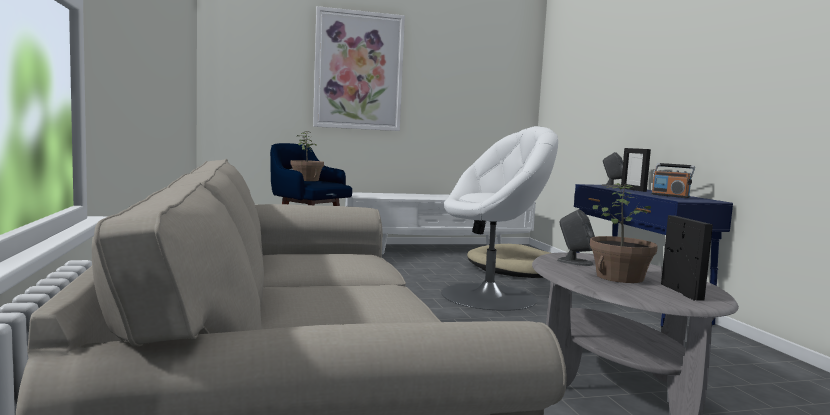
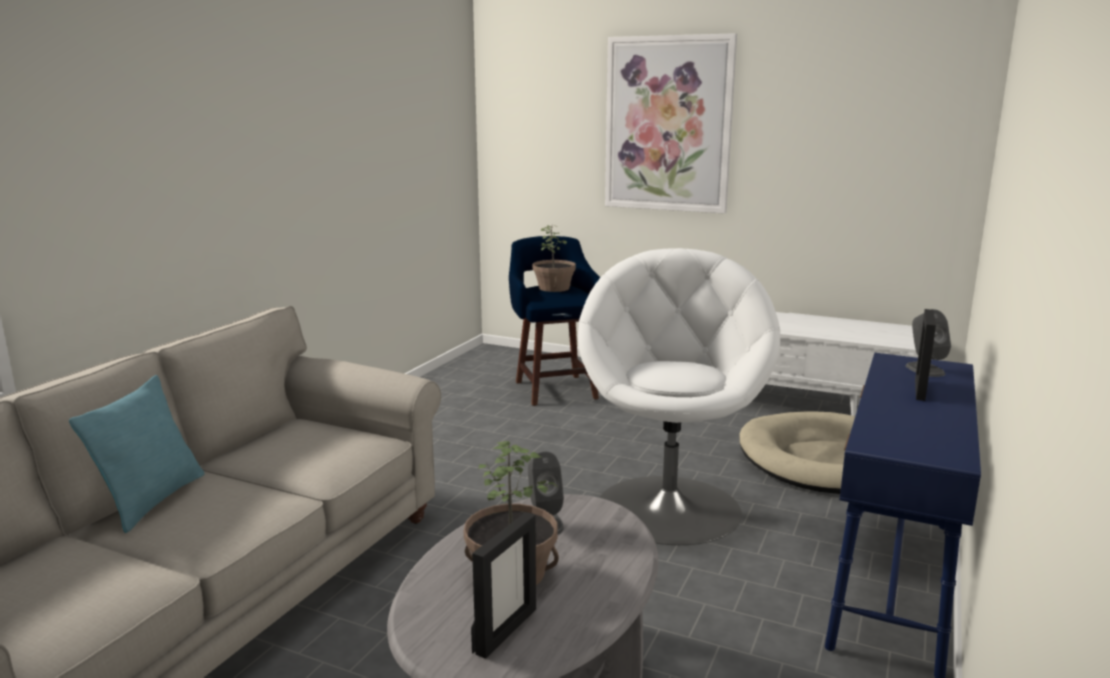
camera: 40 degrees right, 10 degrees up
(282, 301) = (152, 501): none -> turquoise pillow
(490, 296) = (669, 507): white armchair -> white armchair turned 105 degrees counterclockwise
(670, 196) = (911, 426): radio -> none

